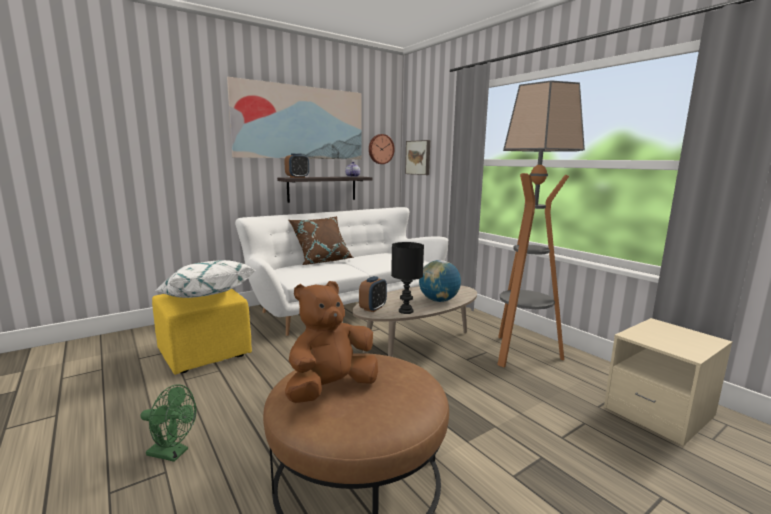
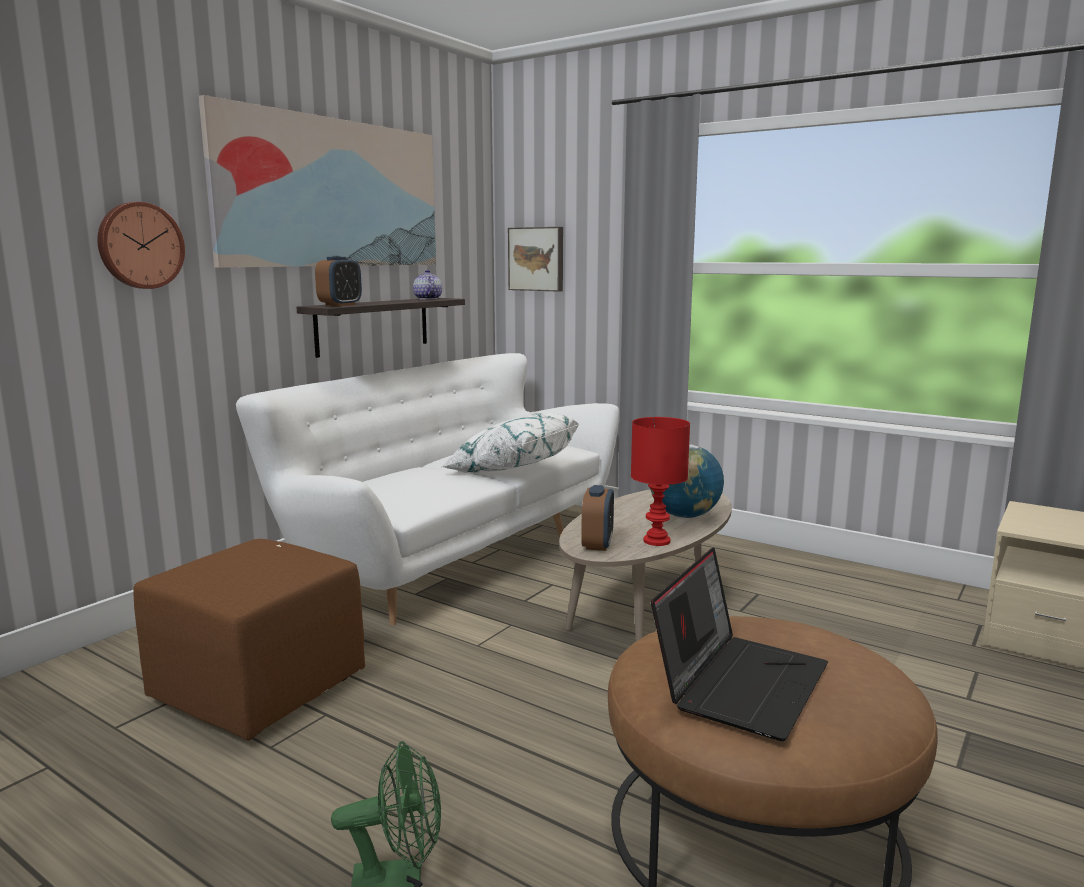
camera: 20 degrees left, 0 degrees up
(205, 297) = (271, 567): white pillow -> white pillow (511, 468)
(205, 353) = (260, 688): yellow ottoman -> brown ottoman
(322, 261) = (400, 470): brown pillow -> none
(331, 389) = (739, 682): brown plush toy -> laptop
(380, 149) = (463, 243): wall clock -> wall clock (140, 245)
(405, 311) = (655, 541): black table lamp -> red table lamp
(521, 353) = (807, 586): floor lamp -> none

